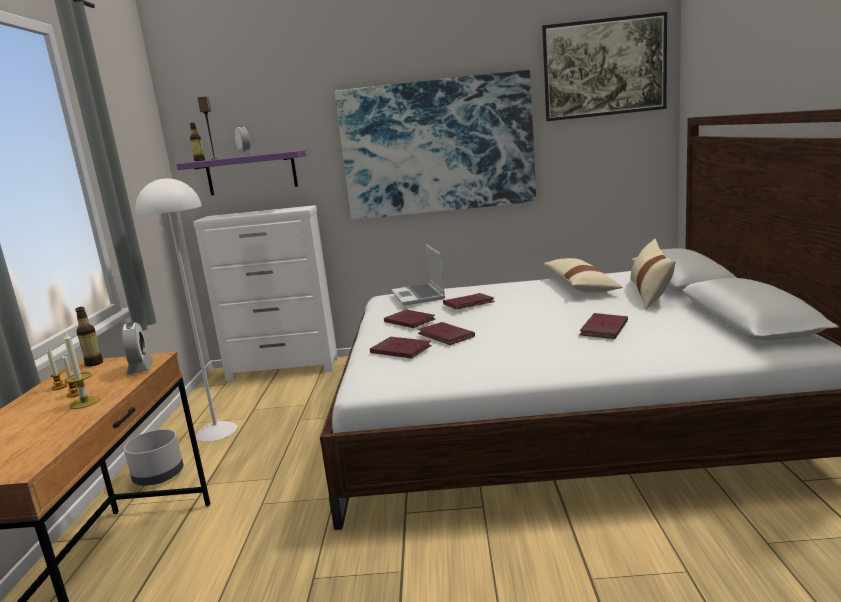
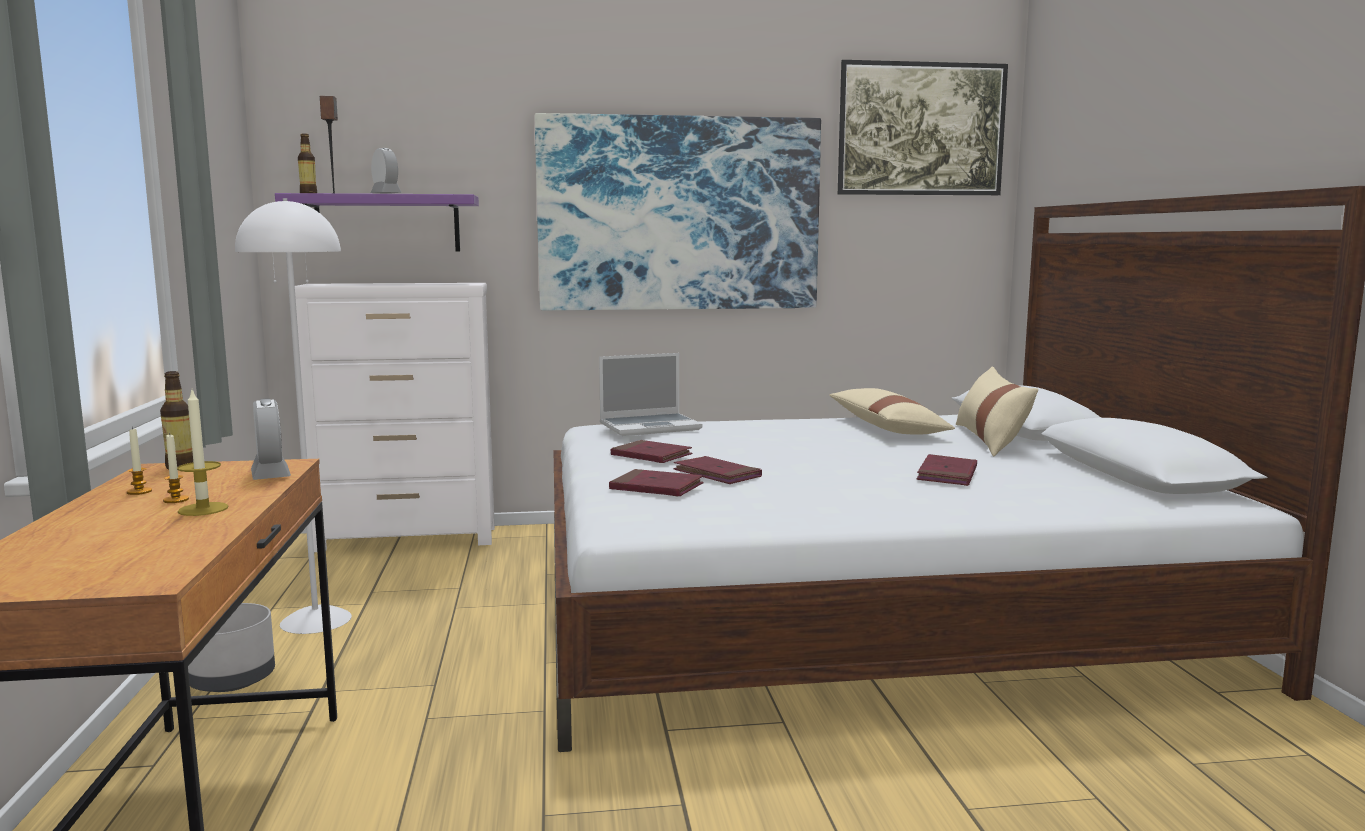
camera: 10 degrees left, 5 degrees down
(419, 296) = (651, 427): laptop -> laptop turned 90 degrees counterclockwise
(468, 304) = (733, 439): red book -> none

